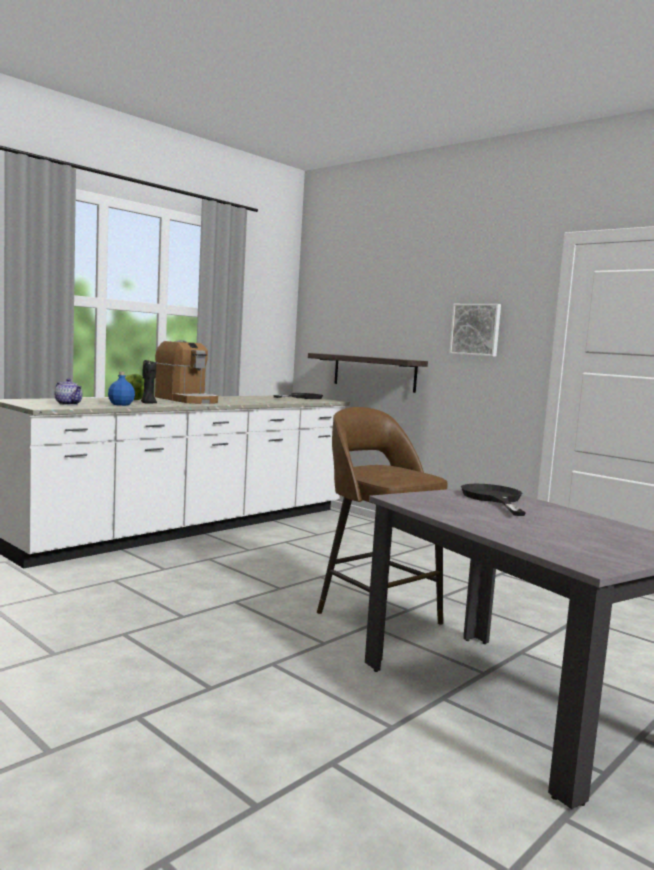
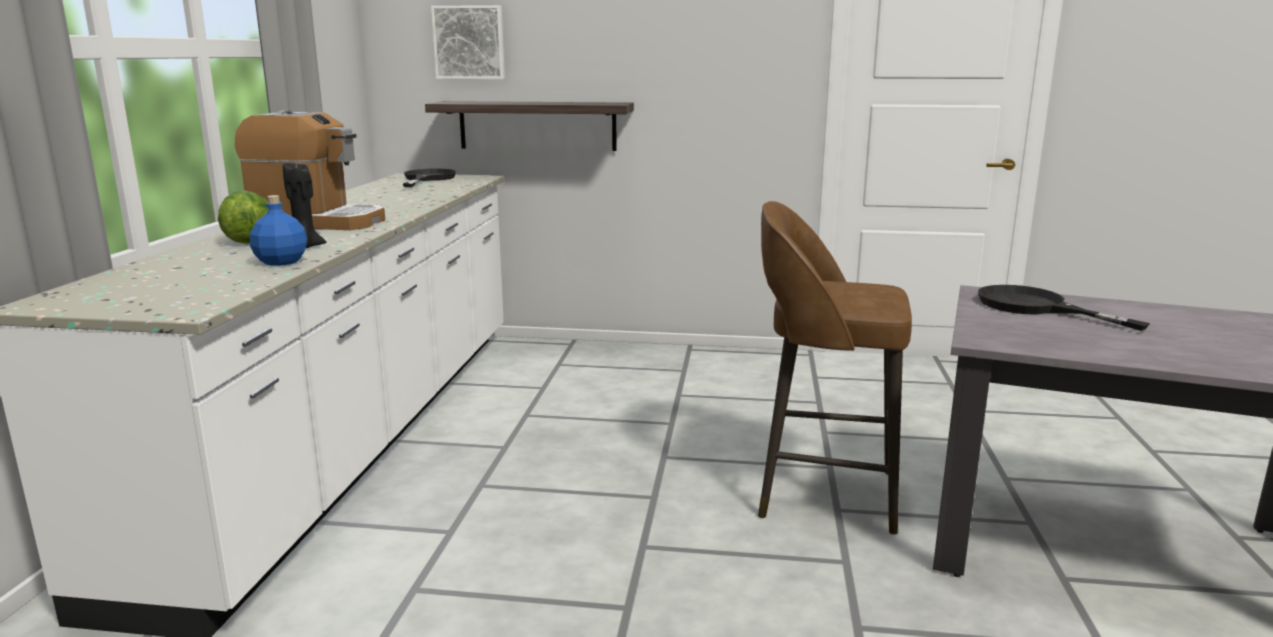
camera: 35 degrees left, 10 degrees up
(69, 404) = (197, 285): teapot -> none
(476, 329) = (710, 52): picture -> picture (469, 42)

